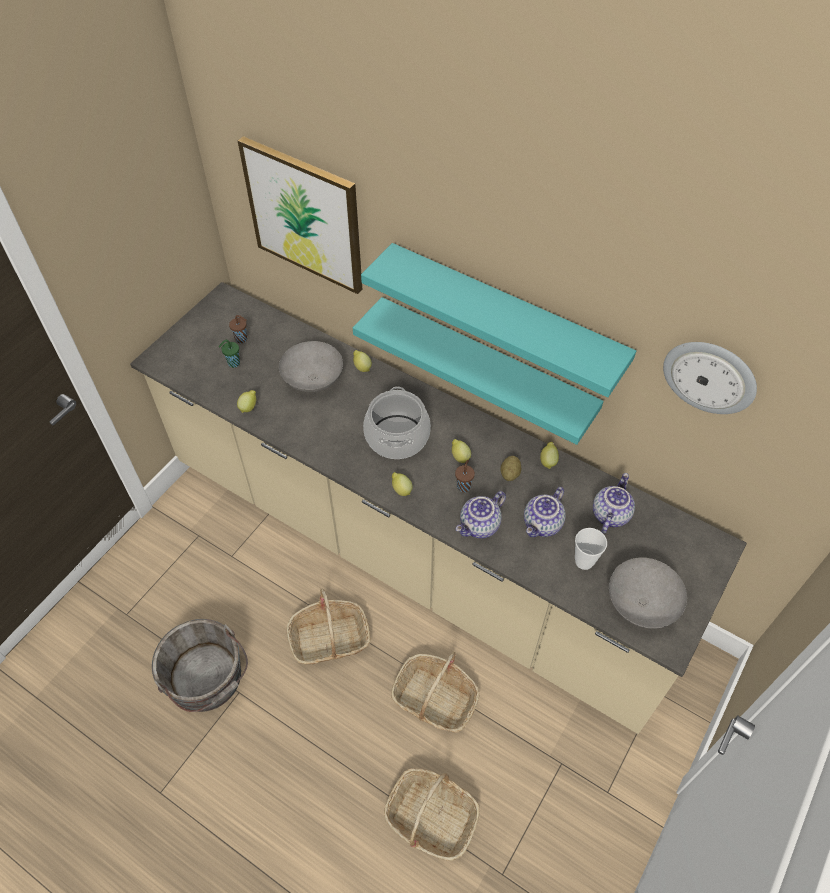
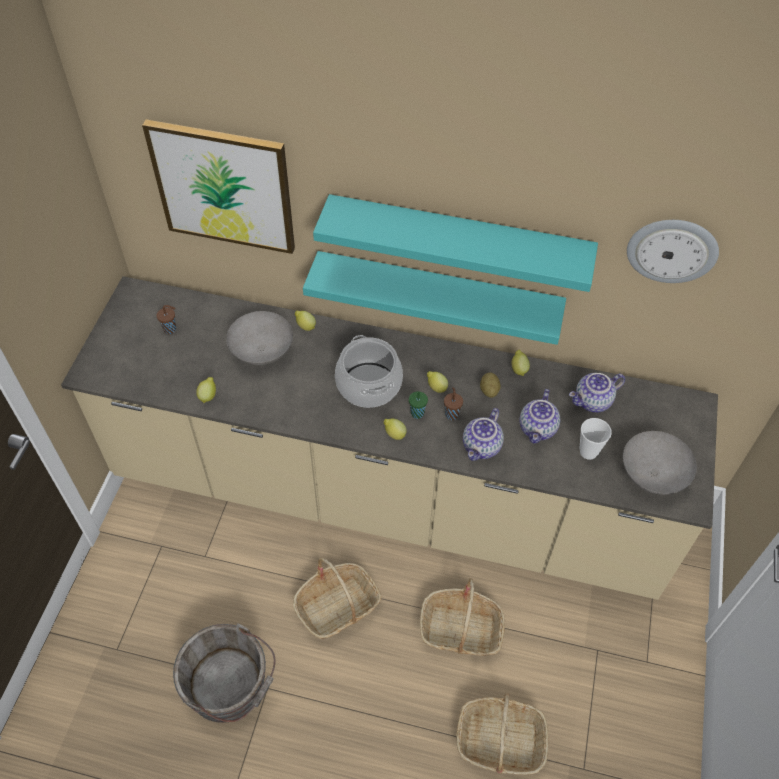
camera: 20 degrees left, 0 degrees up
(233, 363) = (172, 356): green cup -> green cup (416, 414)
(609, 514) = (592, 402): teapot -> teapot turned 120 degrees counterclockwise

